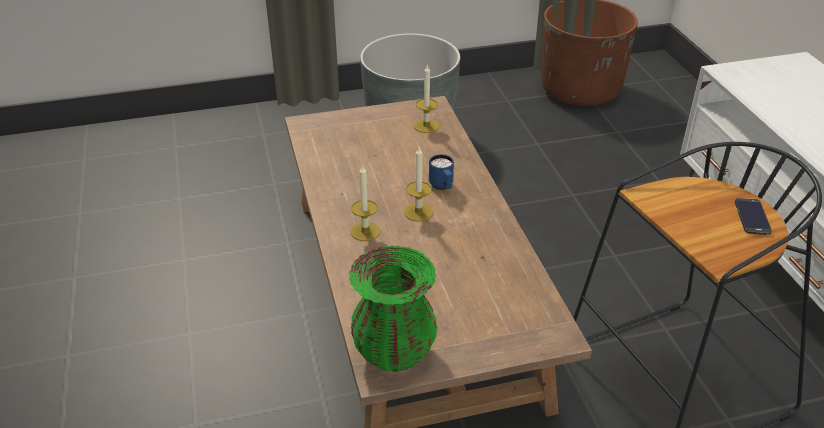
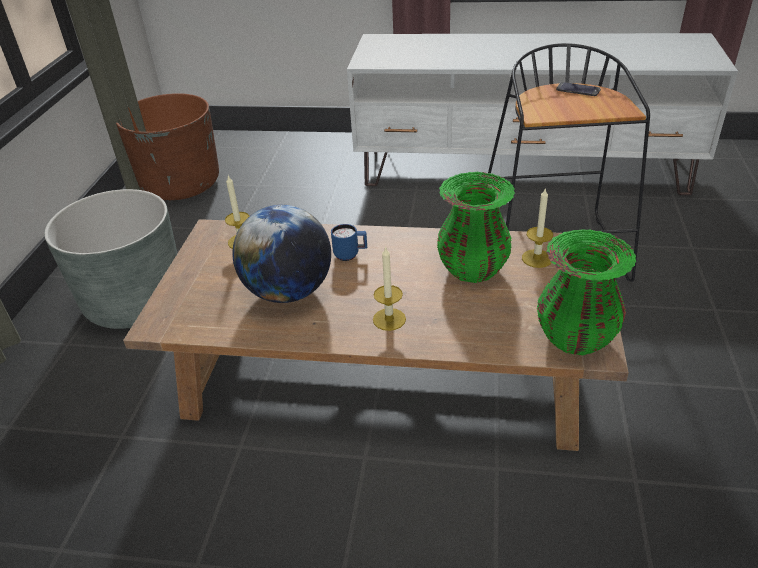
camera: 65 degrees left, 0 degrees up
(373, 169) = (289, 292): none -> globe
(418, 212) = (380, 278): candle -> candle (537, 258)
(464, 265) = (473, 269): none -> green vase

